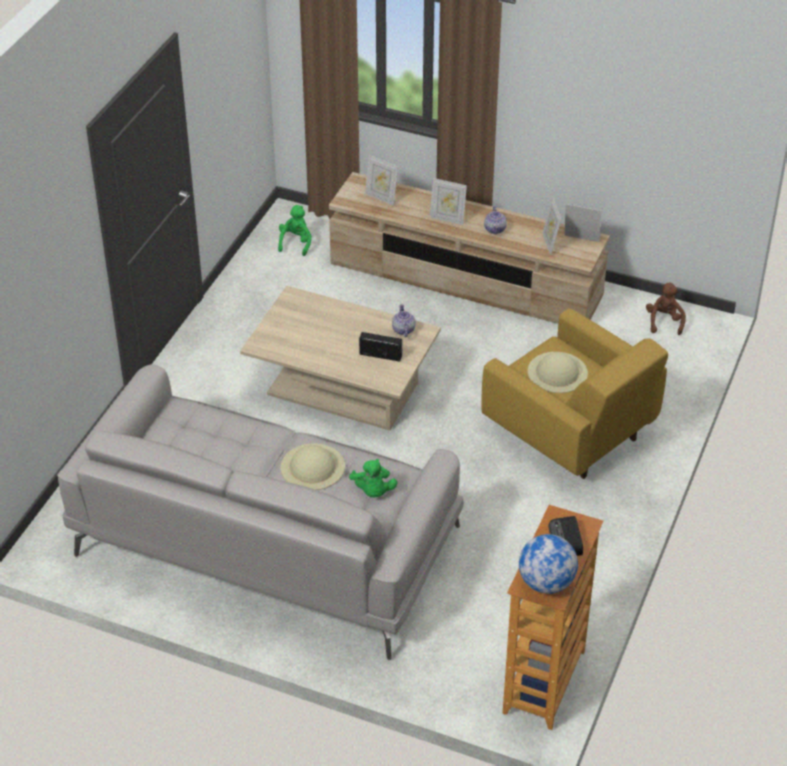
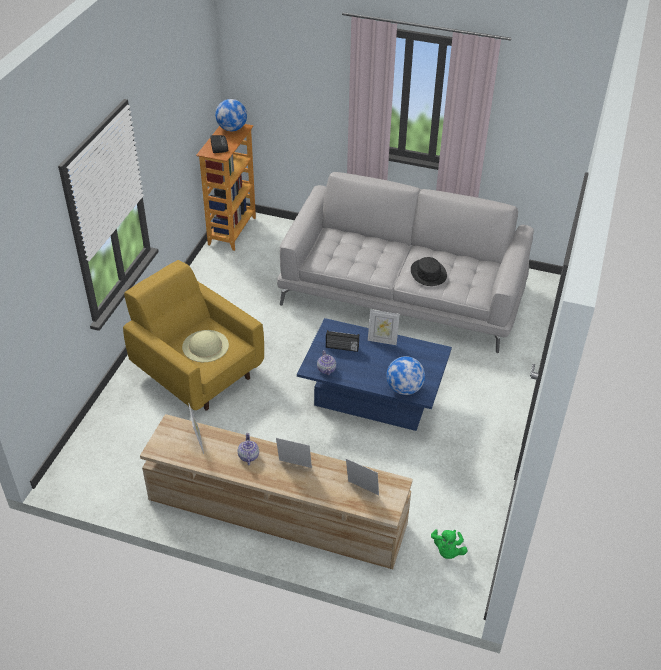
camera: 175 degrees right, 0 degrees up
(239, 442) = (428, 273): none -> black hat
(312, 466) = (376, 260): beige hat -> none
(313, 304) = (404, 389): none -> globe
(342, 388) = (373, 397): beige coffee table -> blue coffee table
(373, 491) = (334, 250): green plush toy -> none
(581, 240) = (168, 447): picture frame -> picture frame (382, 340)
(664, 322) = (99, 475): brown plush toy -> none

